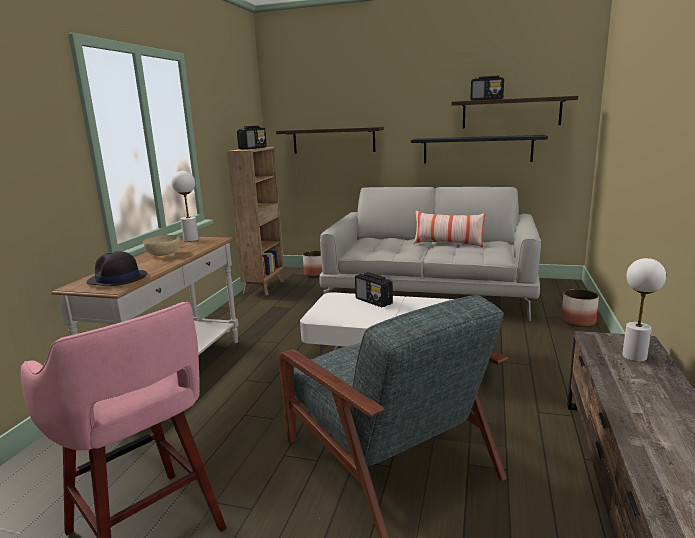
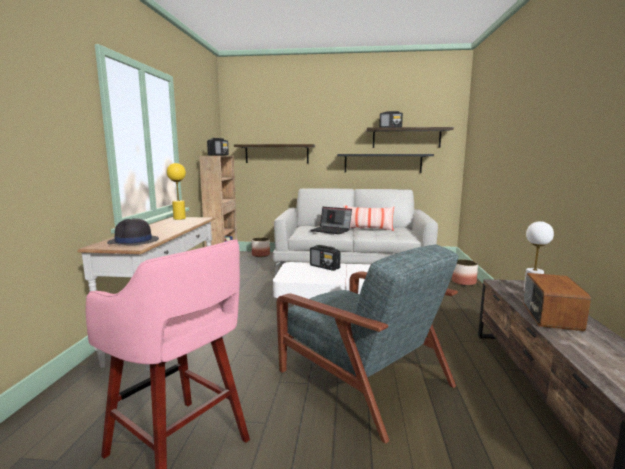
camera: 10 degrees left, 5 degrees down
(164, 254) = (163, 226): beige bowl -> none
(191, 240) = (179, 218): white table lamp -> yellow table lamp
(397, 246) = (331, 230): none -> laptop
(639, 398) = (550, 316): none -> radio

